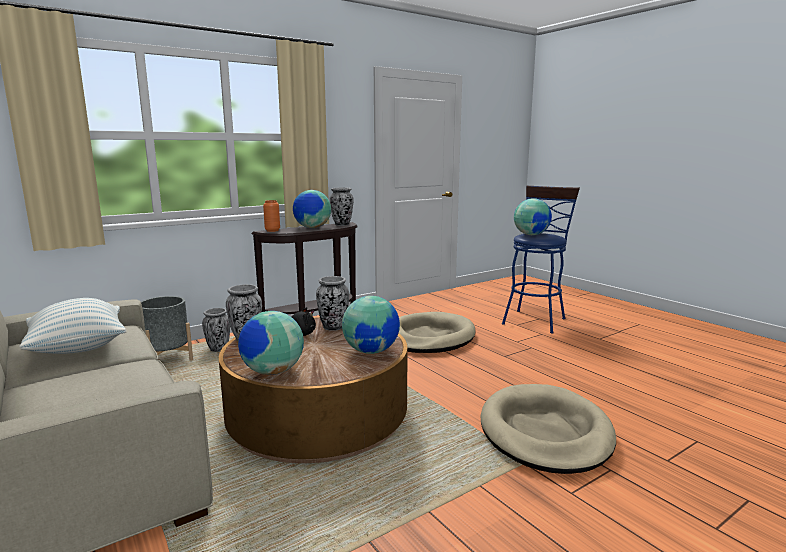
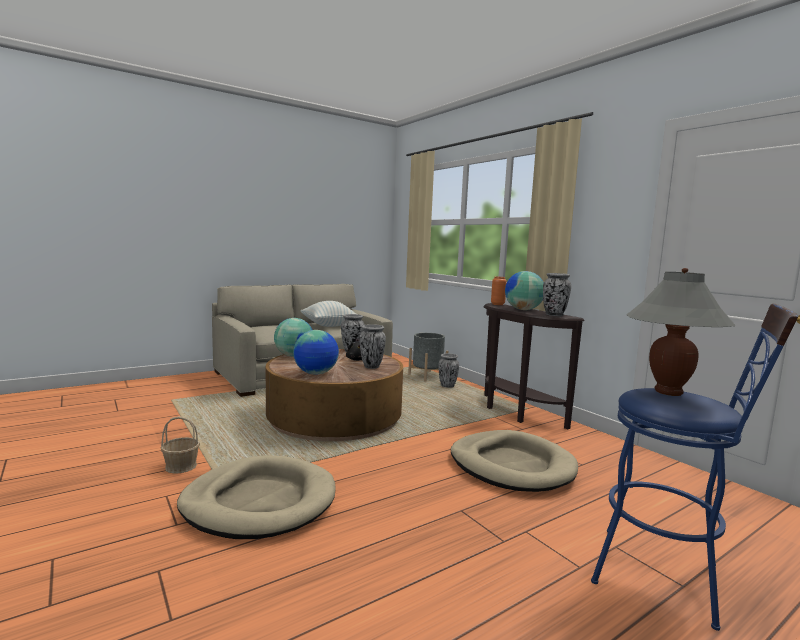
camera: 90 degrees right, 5 degrees down
(502, 504) = (181, 466): none -> basket
(531, 235) = (668, 392): globe -> grey table lamp

